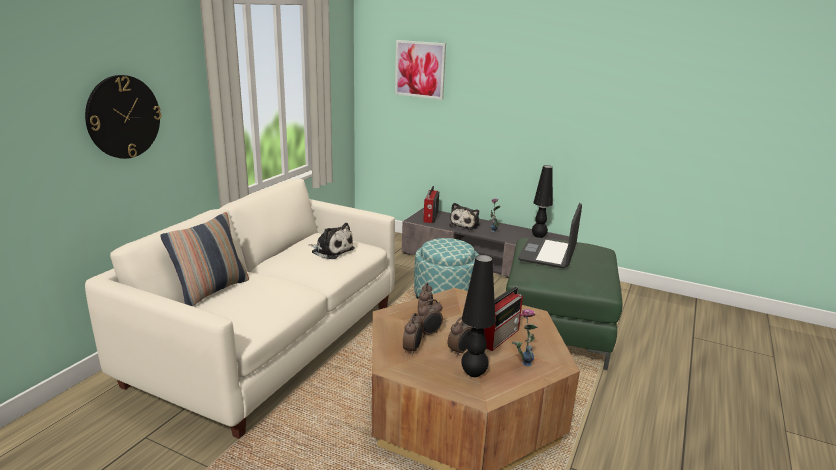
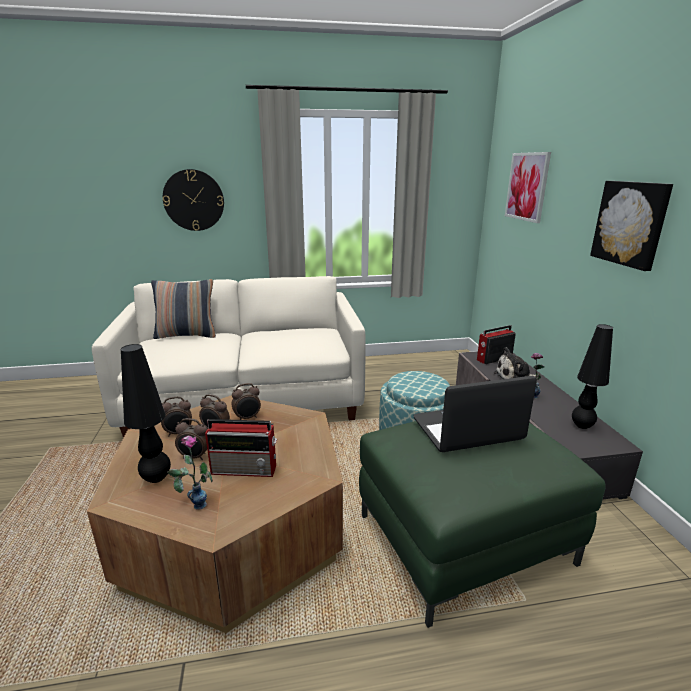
camera: 55 degrees right, 0 degrees up
(331, 250) = (298, 341): plush toy -> none
(538, 97) = (631, 223): none -> picture

